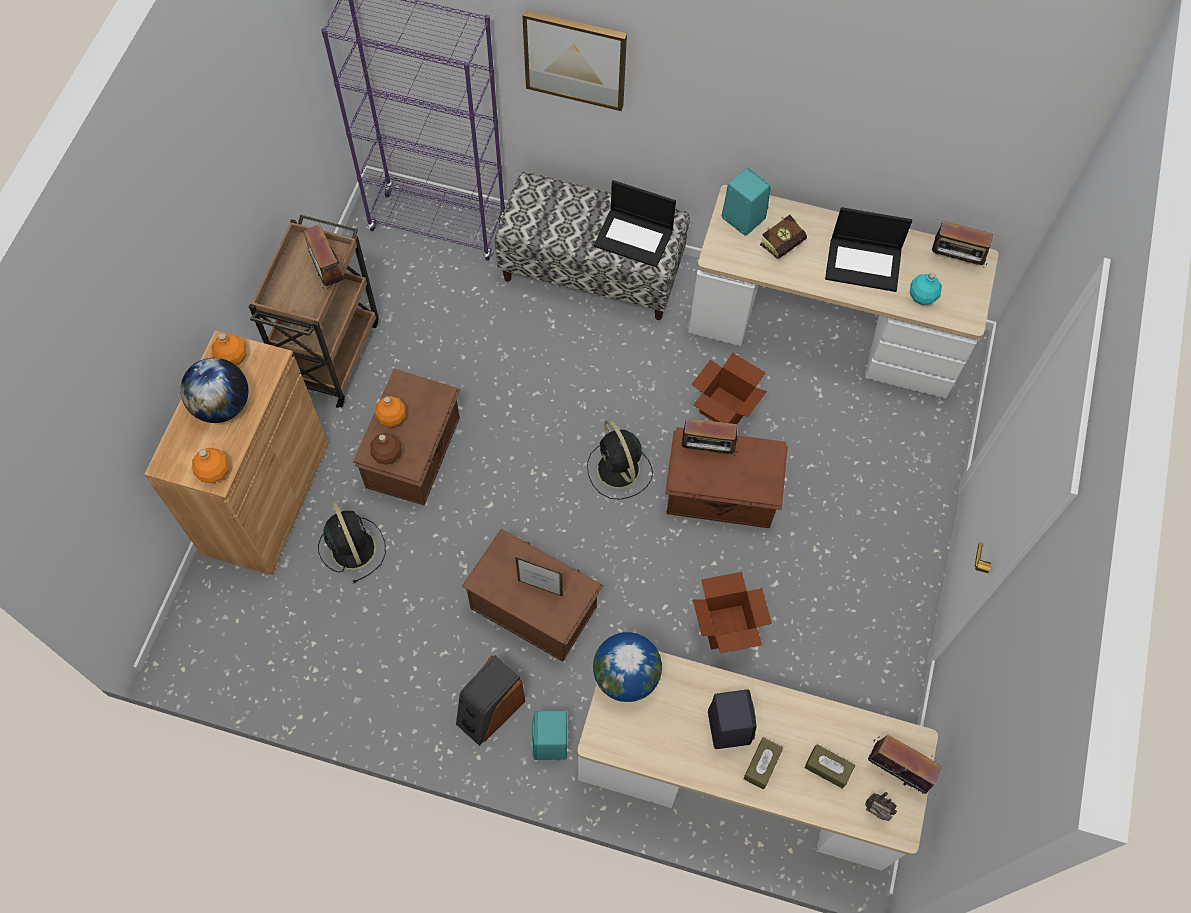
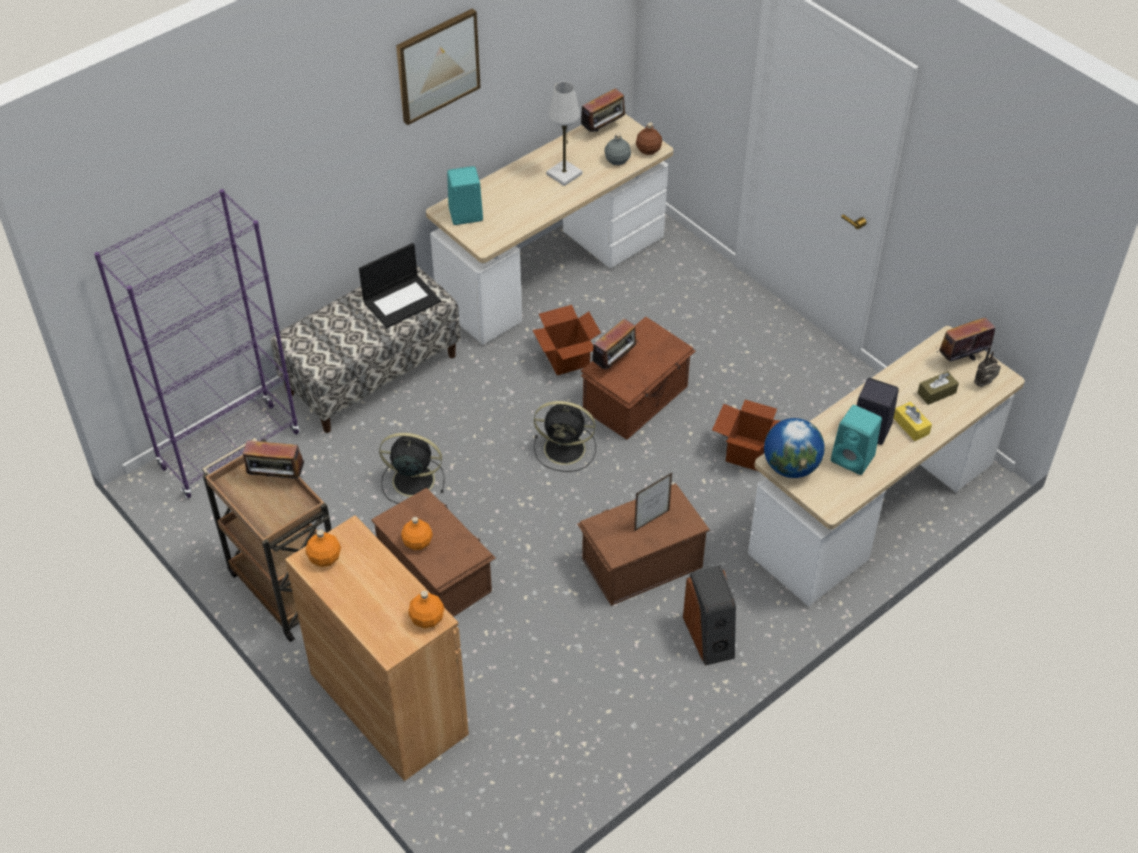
camera: 55 degrees left, 15 degrees down
(222, 405) = (367, 585): globe -> none
(352, 547) = (489, 661): black fan -> black fan (411, 480)
(386, 454) = (449, 562): brown bottle -> brown bottle (648, 150)
(550, 743) = (765, 610): turquoise speaker -> turquoise speaker (854, 459)
(575, 59) = (290, 182): picture -> picture (437, 65)
(762, 765) = (911, 426): brown tissue box -> yellow tissue box
(785, 243) = (508, 204): book -> none
(864, 264) = (564, 174): laptop -> white table lamp
(922, 296) = (617, 160): turquoise bottle -> grey bottle

